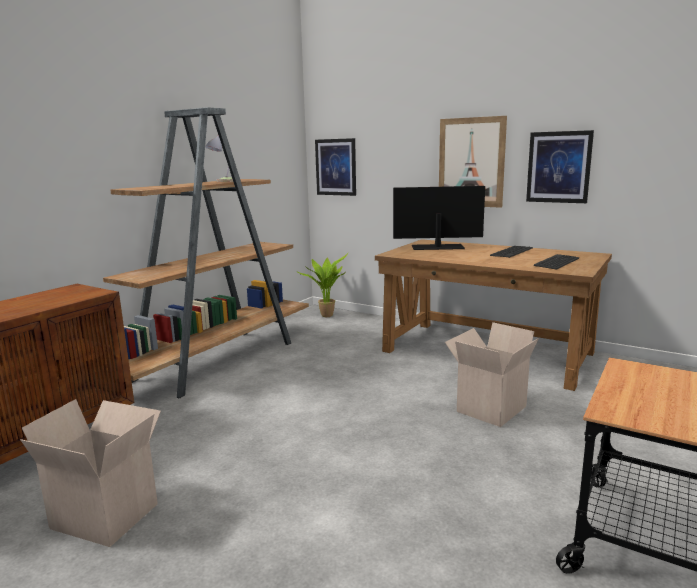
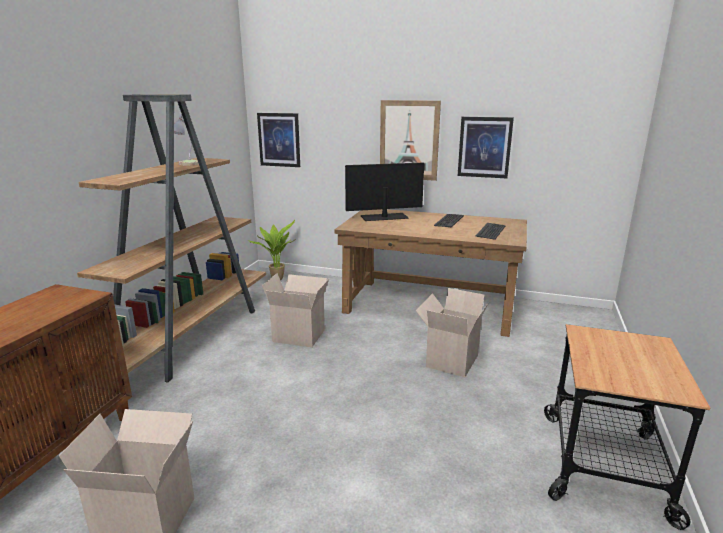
camera: 15 degrees left, 5 degrees up
(328, 368) = (300, 335): none -> cardboard box

